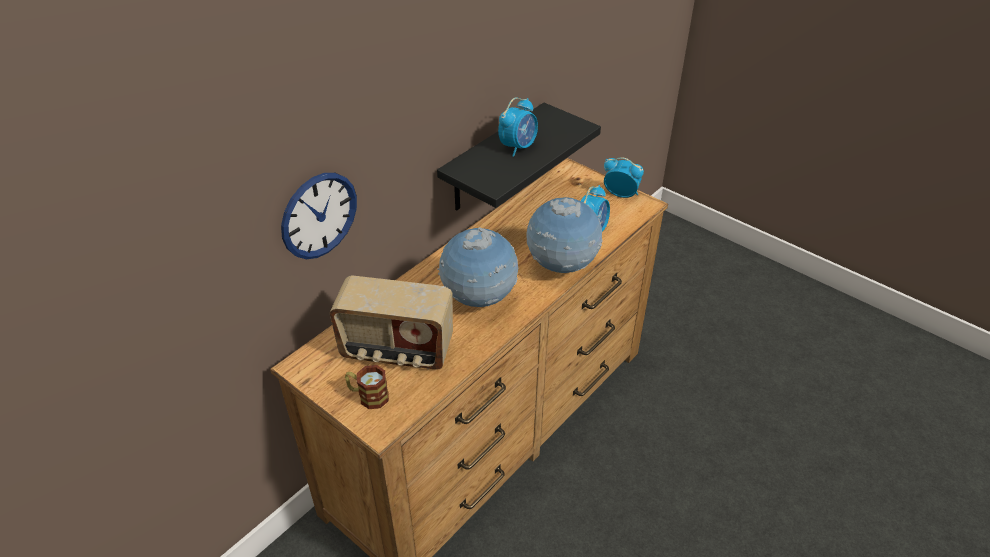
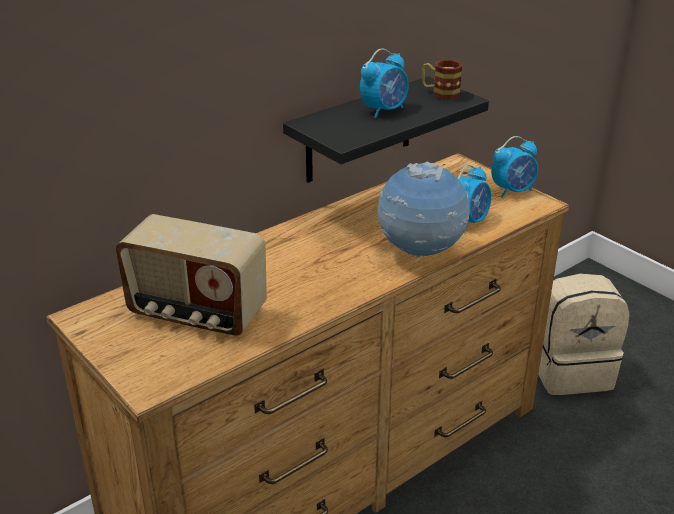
camera: 10 degrees right, 10 degrees down
(319, 215) = (124, 138): wall clock -> none
(368, 396) = (146, 355): mug -> mug (440, 93)
(479, 299) = (311, 274): globe -> none
(621, 194) = (513, 191): alarm clock -> alarm clock turned 120 degrees clockwise
(661, 315) = (571, 371): none -> beige backpack

